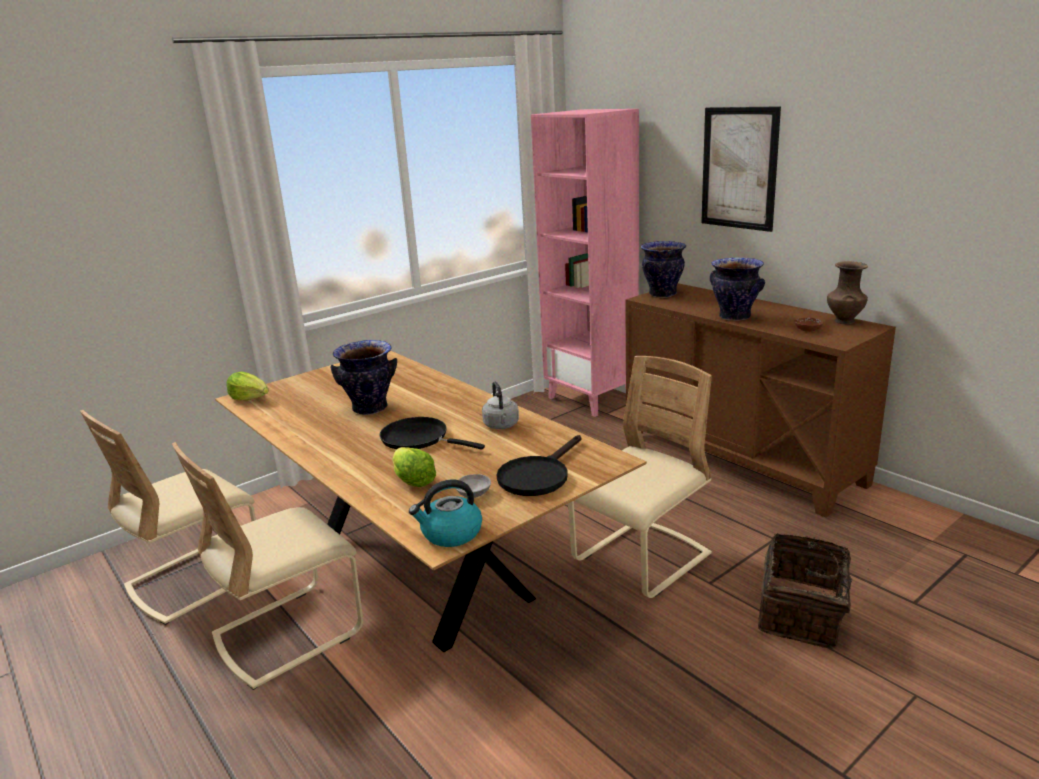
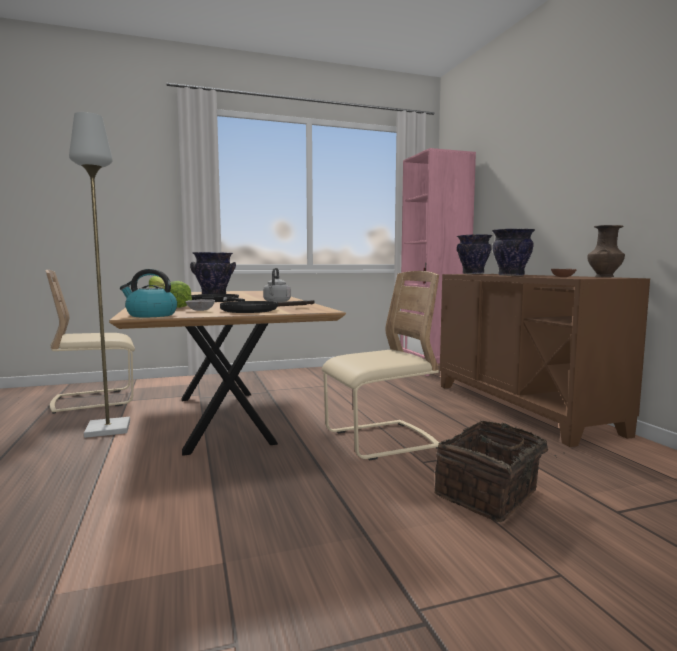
camera: 20 degrees right, 15 degrees down
(288, 633) = (107, 429): beige chair -> grey floor lamp
(739, 168) = (535, 176): picture -> none

